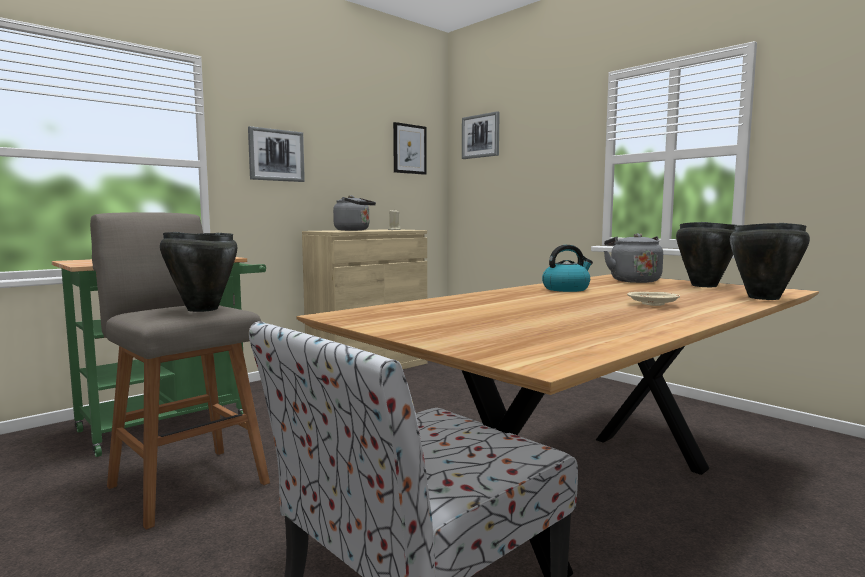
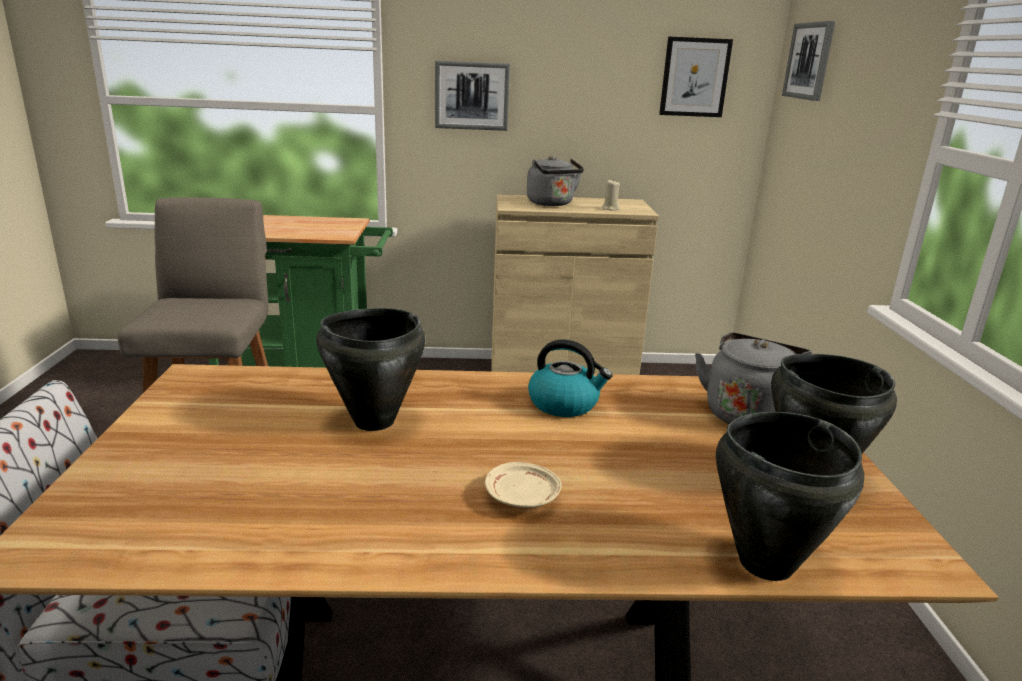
camera: 40 degrees right, 15 degrees up
(202, 309) = (199, 314): black cooking pot -> black cooking pot (373, 421)

